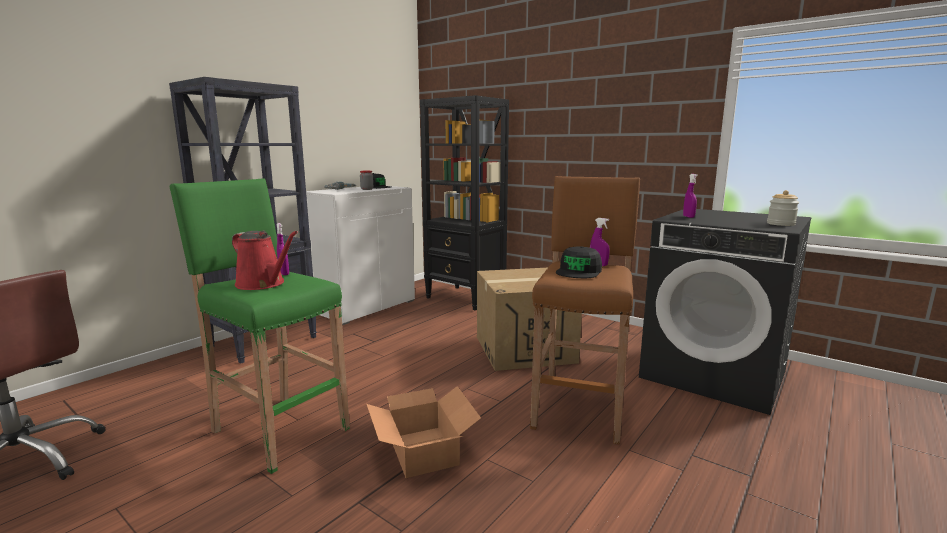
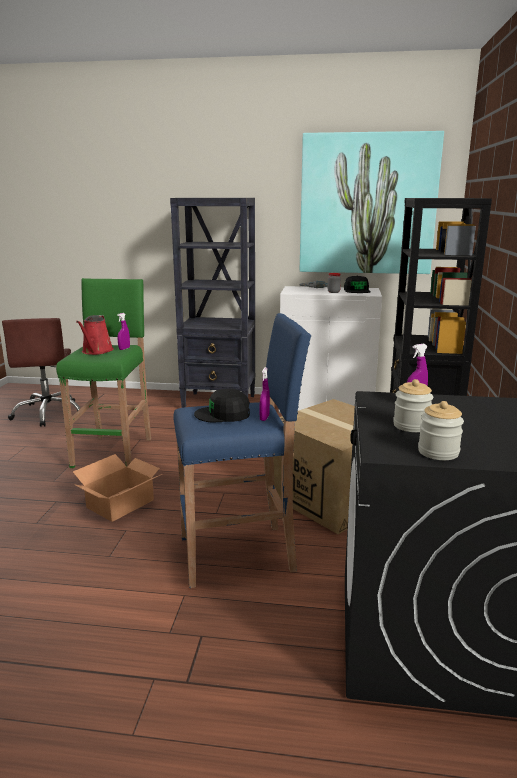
camera: 60 degrees right, 5 degrees up
(359, 107) = (367, 205): none -> picture
(579, 407) = (239, 554): brown stool -> blue stool
(733, 221) = (411, 426): none -> jar

